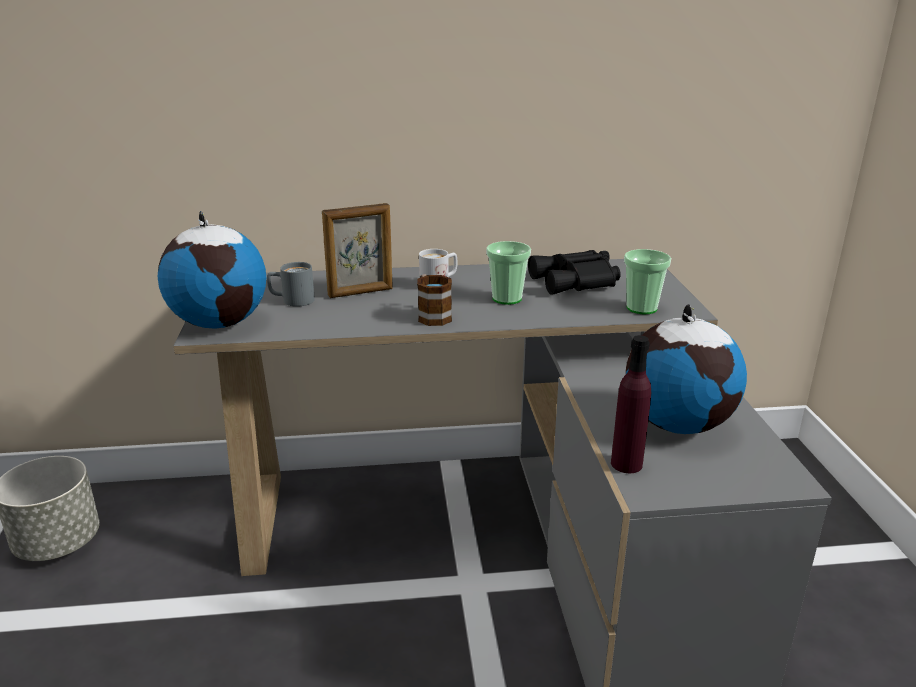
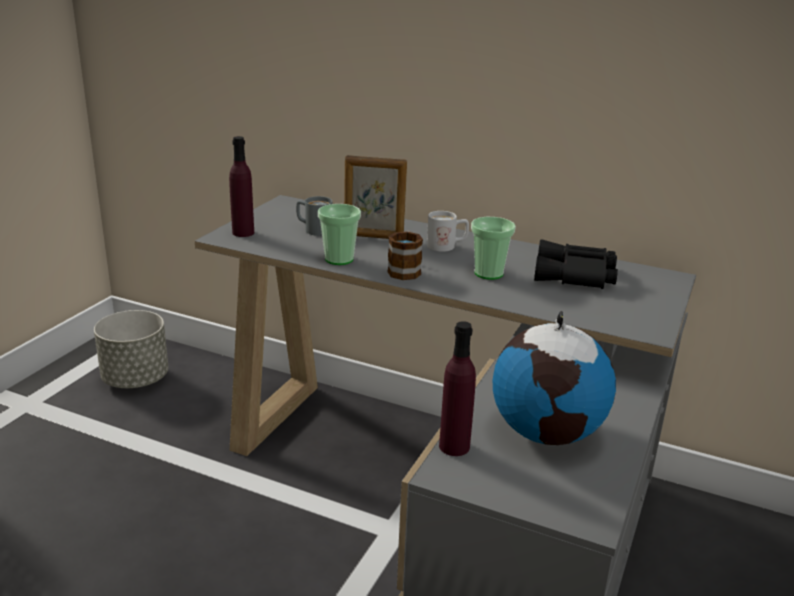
camera: 30 degrees right, 0 degrees up
(220, 323) = (243, 233): globe -> purple bottle
(641, 308) = (606, 316): cup -> cup (339, 259)

